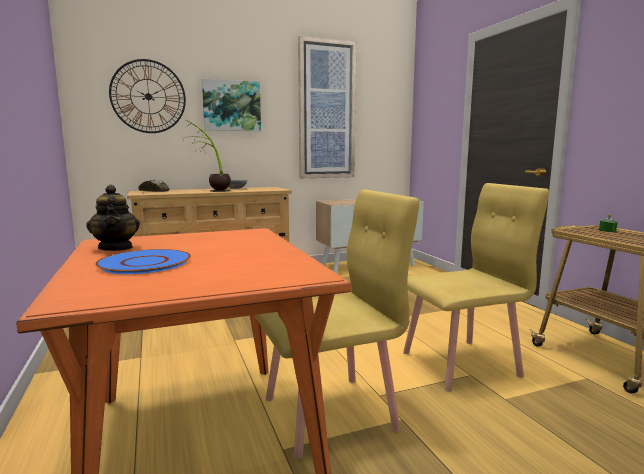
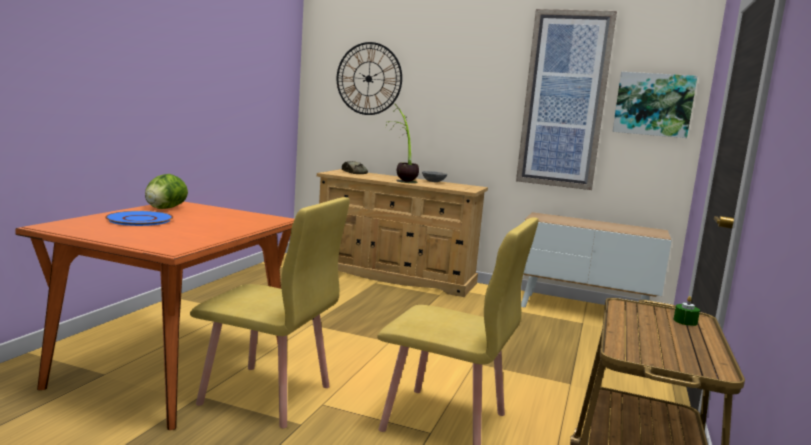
camera: 40 degrees right, 0 degrees up
(116, 248) = (165, 208): teapot -> lettuce
(231, 106) = (447, 90): picture -> picture (653, 104)

